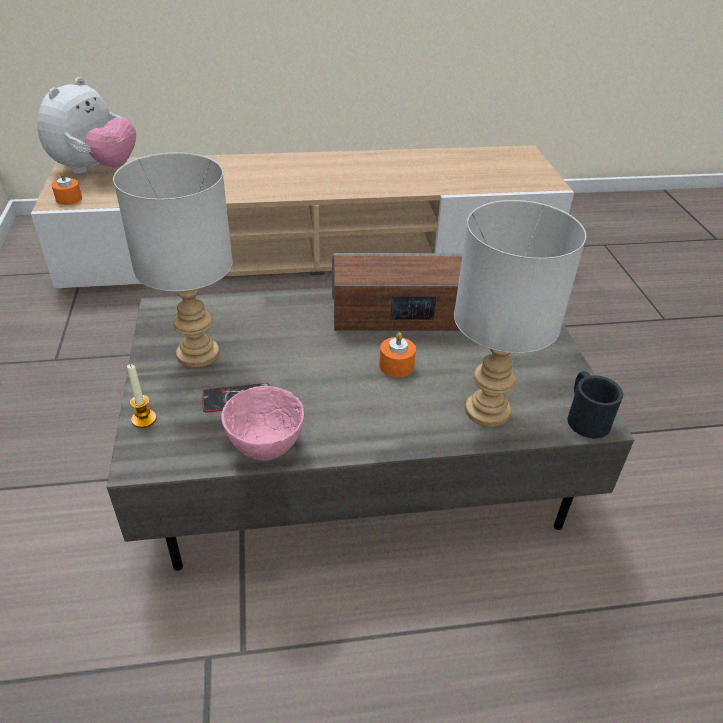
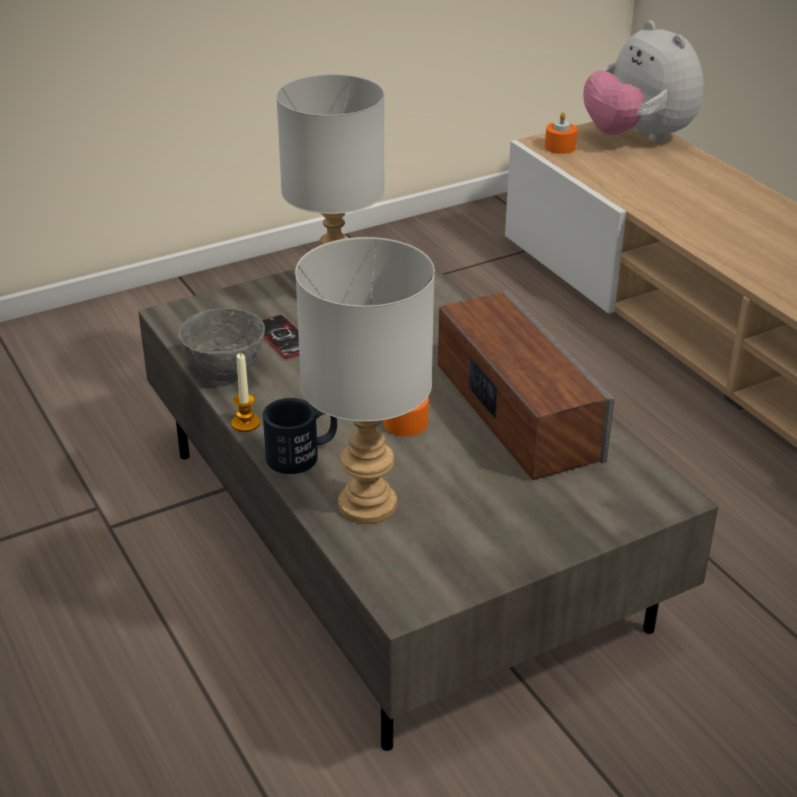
camera: 70 degrees right, 5 degrees down
(95, 170) = (638, 138): plush toy -> plush toy turned 60 degrees clockwise
(144, 419) = (225, 299): candle -> candle (245, 423)
(264, 448) = (223, 372): pink bowl -> grey bowl
(584, 416) = (408, 588): black mug -> black mug (302, 454)

